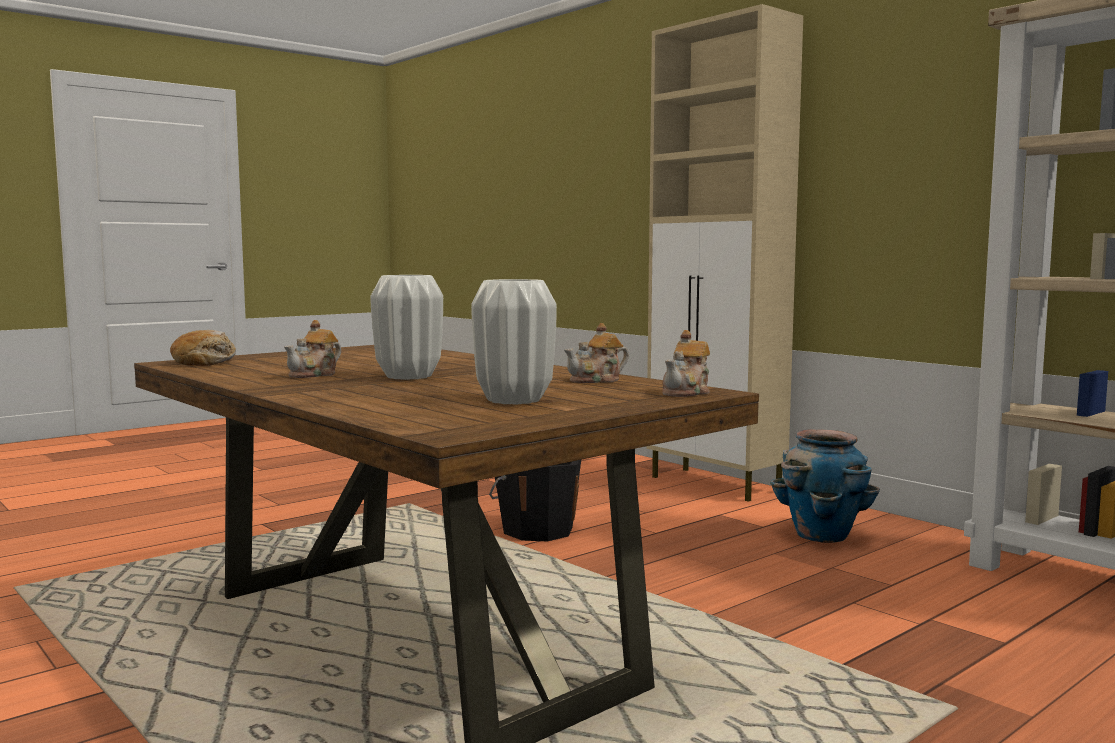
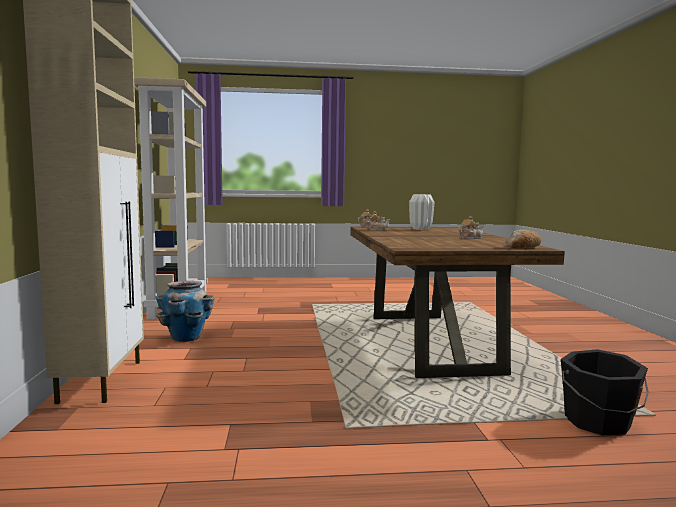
camera: 145 degrees left, 0 degrees up
(408, 377) = (435, 235): white vase -> none
(537, 530) = (301, 376): black bucket -> black bucket (598, 422)

